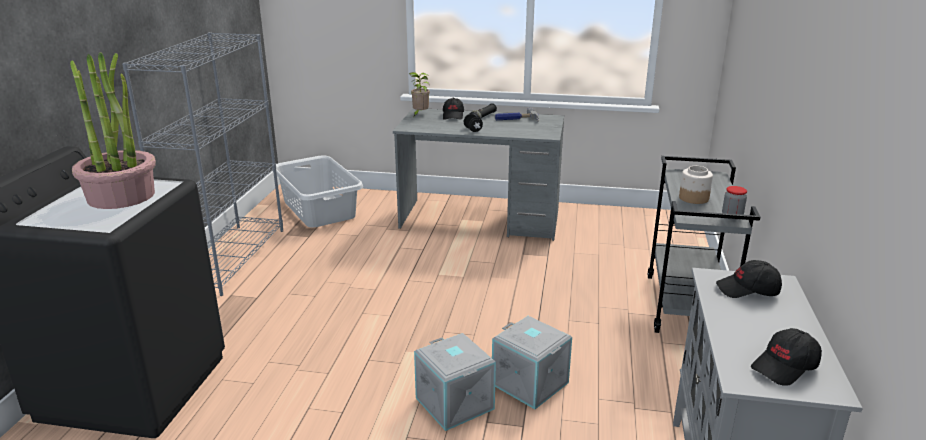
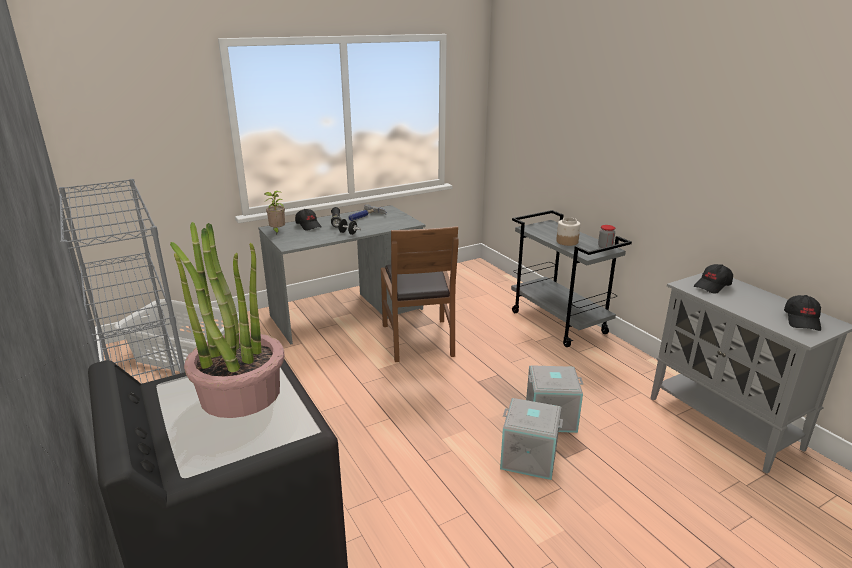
camera: 40 degrees left, 0 degrees up
(509, 265) = (418, 339): none -> brown chair

